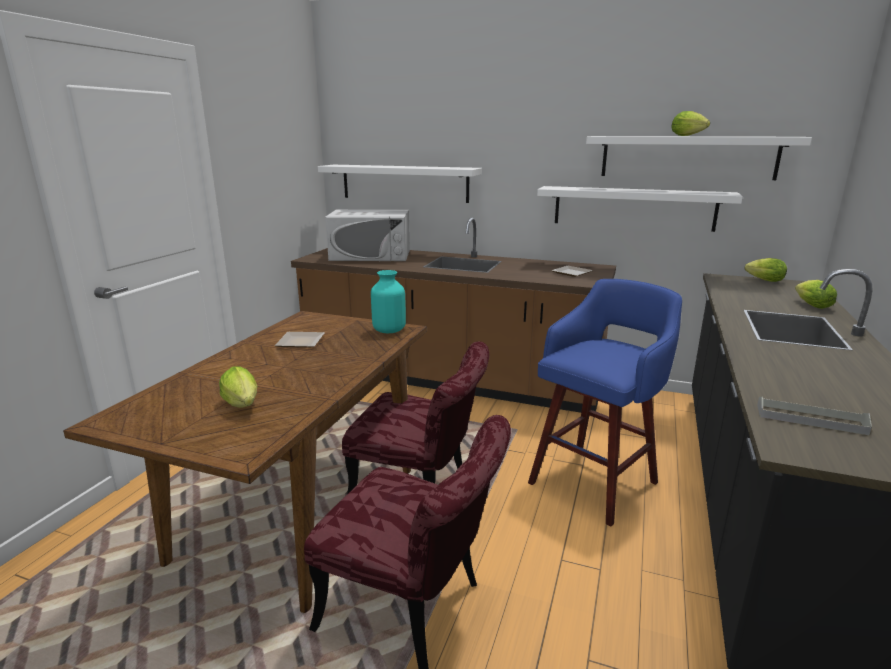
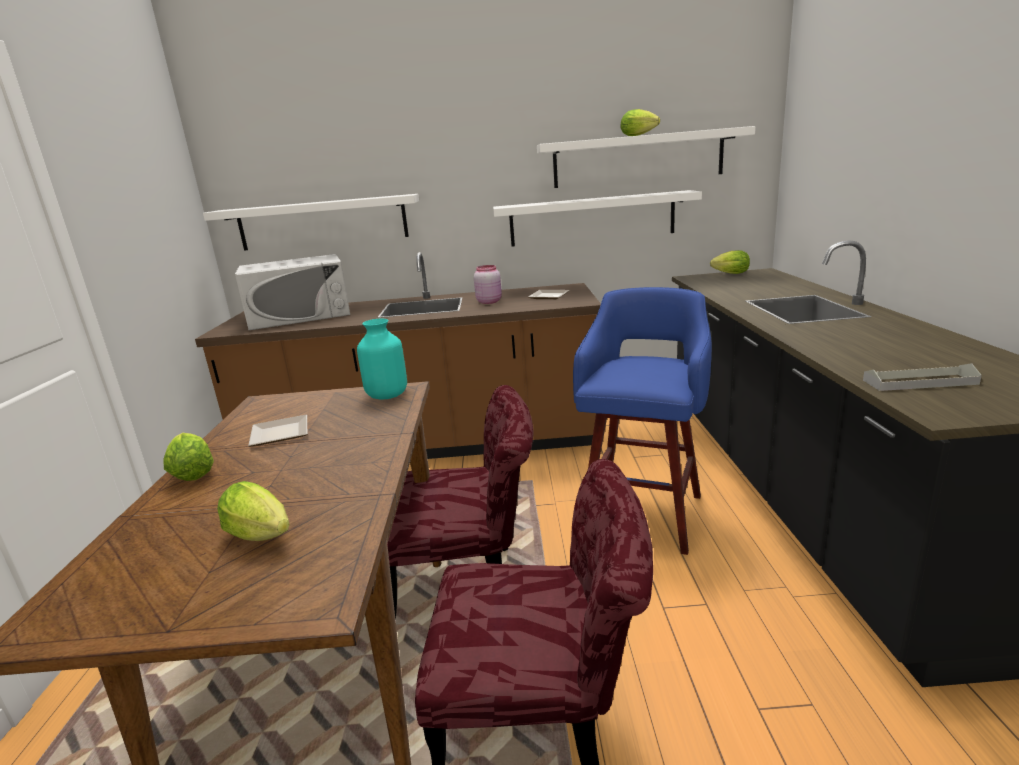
camera: 20 degrees left, 0 degrees up
(518, 269) = (489, 301): none -> pink jar
(810, 305) = (792, 287): lettuce -> lettuce (193, 472)

